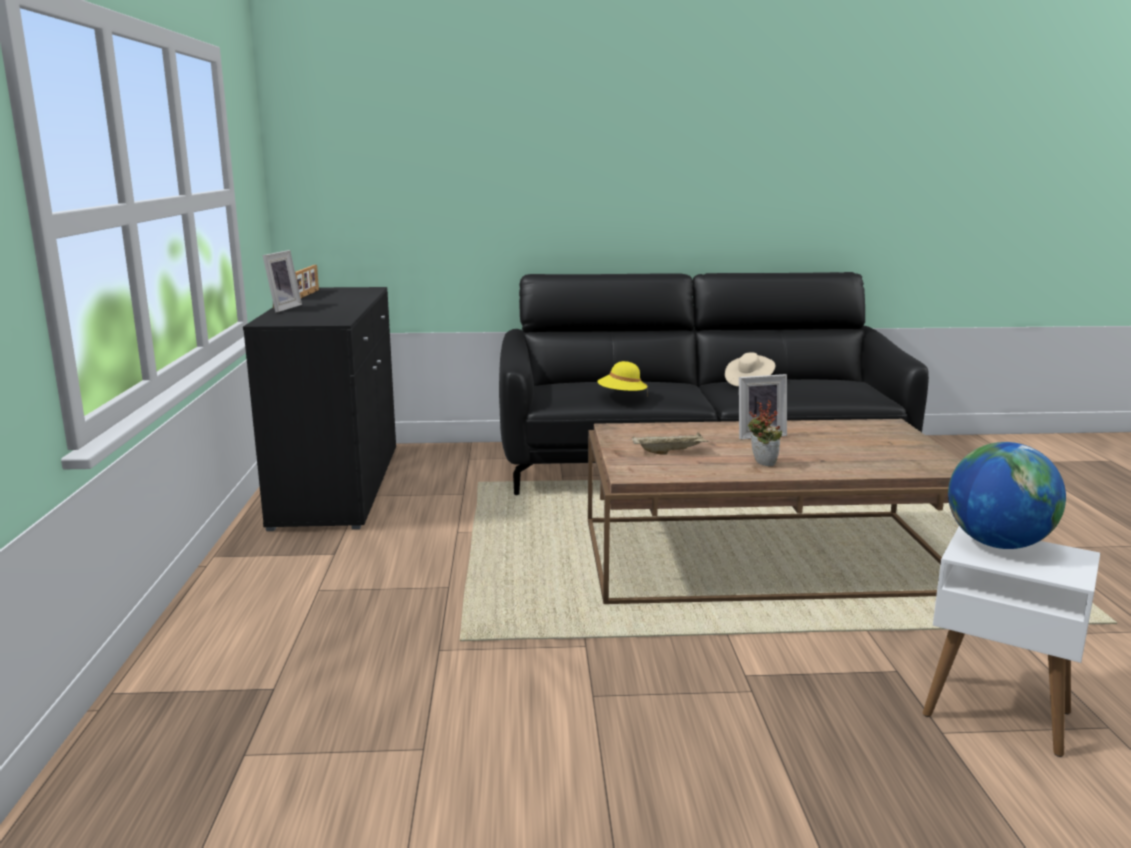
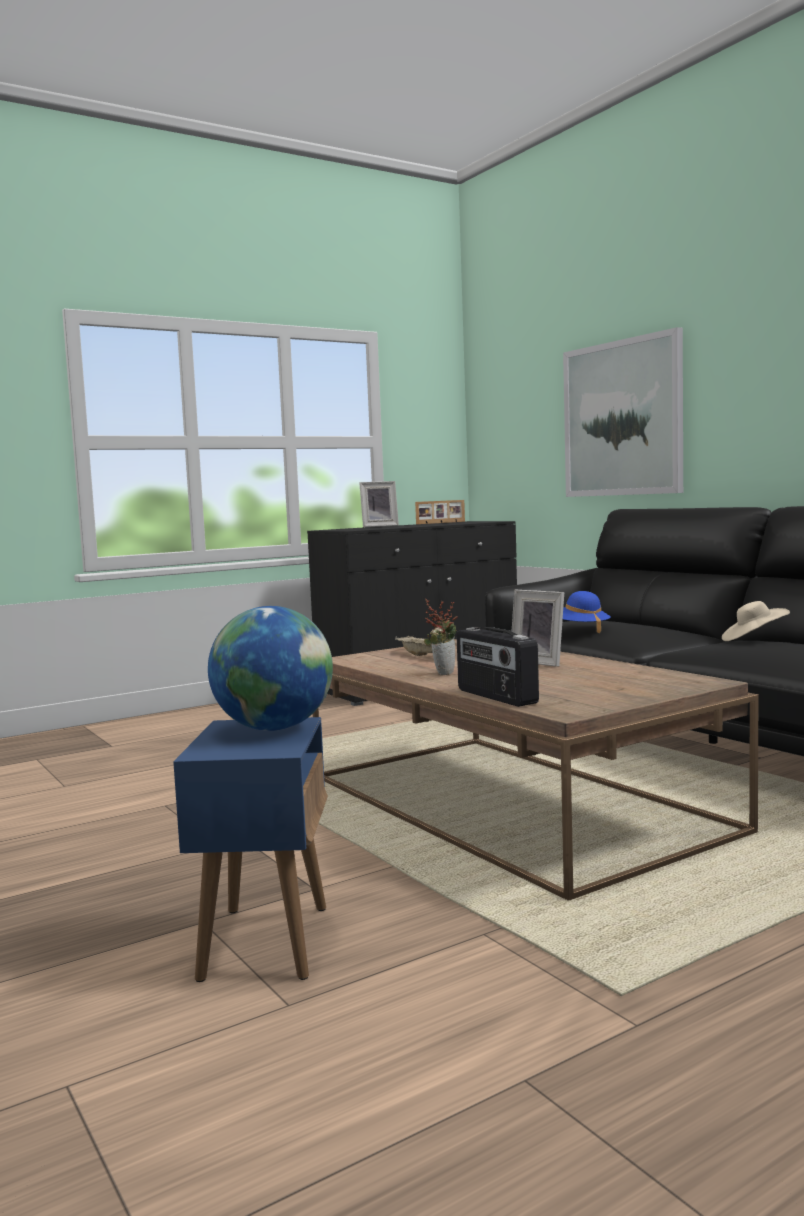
camera: 60 degrees right, 10 degrees down
(520, 185) = (622, 418): none -> picture
(622, 396) = (581, 630): yellow hat -> blue hat
(881, 472) = (495, 697): none -> radio
(994, 713) = (265, 941): white side table -> blue side table

